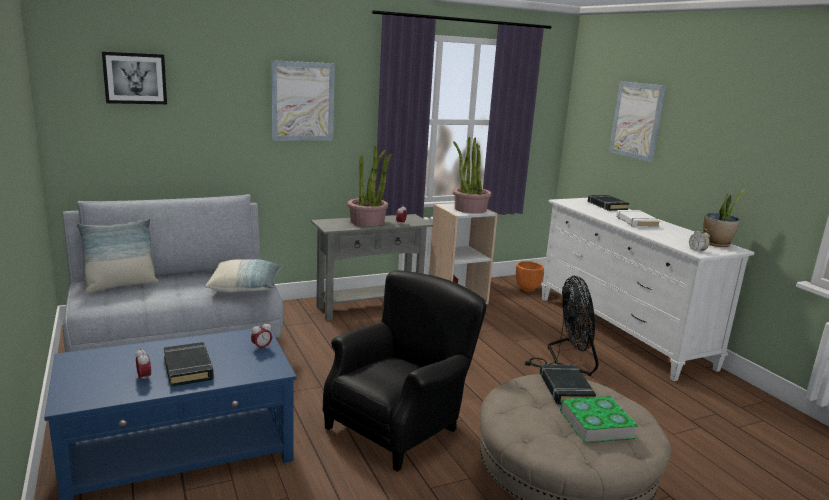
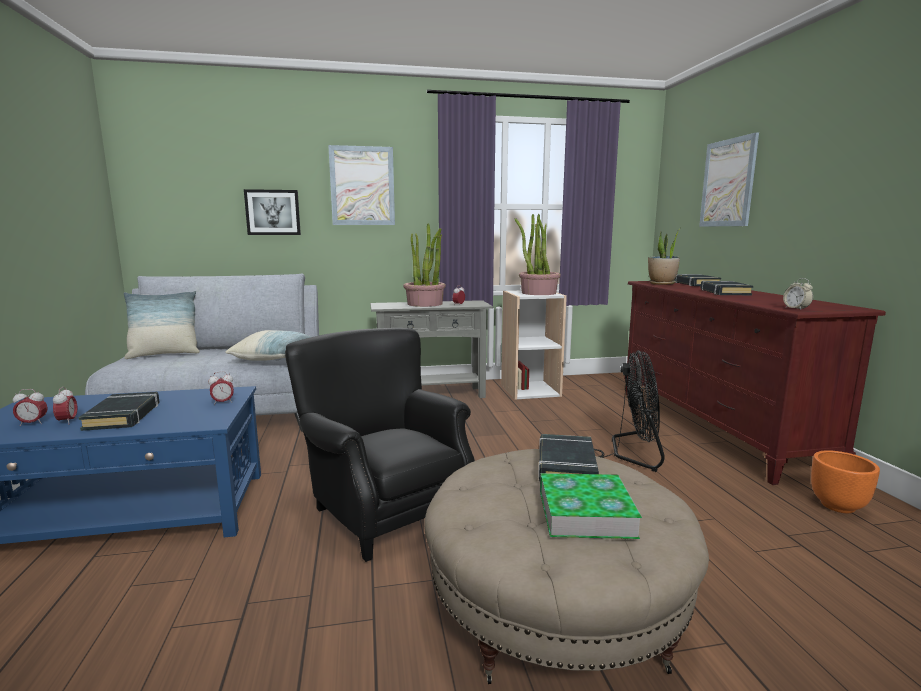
camera: 15 degrees right, 5 degrees down
(113, 382) = (33, 423): none -> alarm clock
(135, 78) = (199, 165): picture -> picture (273, 212)
(399, 424) = (385, 507): black armchair -> black armchair turned 90 degrees counterclockwise
(527, 289) = (613, 385): orange planter -> orange planter (837, 506)
(620, 331) = (713, 428): white dresser -> red dresser
(636, 222) = (724, 292): white book -> black book
(716, 244) = (828, 305): potted plant -> potted plant (662, 284)

